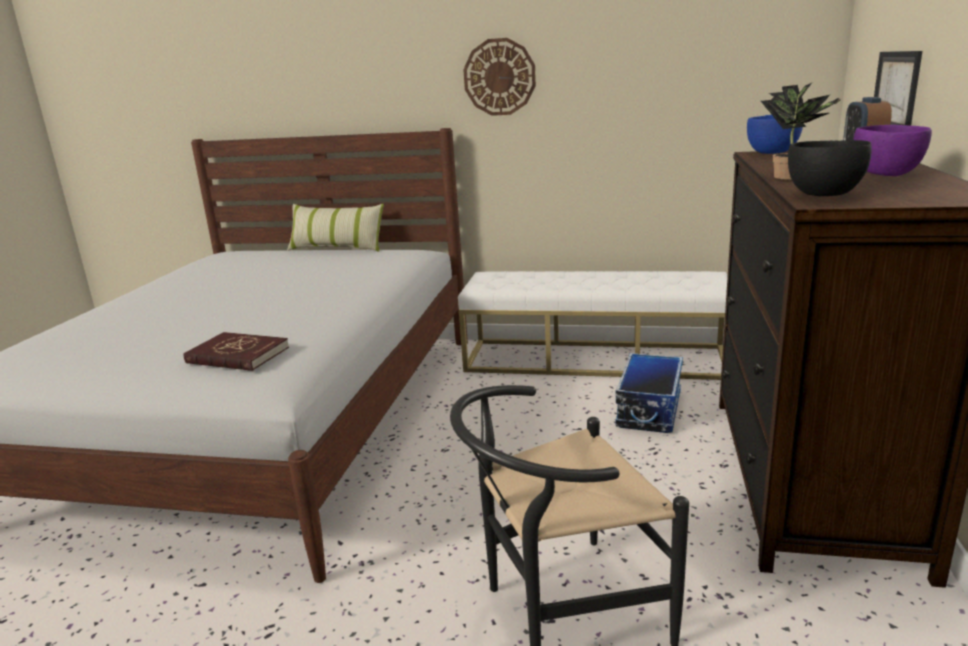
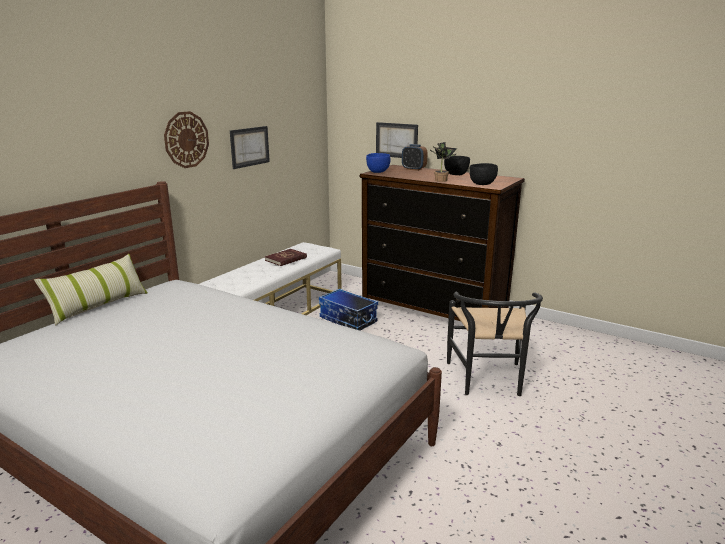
camera: 70 degrees left, 0 degrees up
(237, 355) = (342, 352): red book -> red book (286, 259)
(619, 94) = (249, 147): none -> picture
(885, 174) = (456, 174): purple bowl -> black bowl

